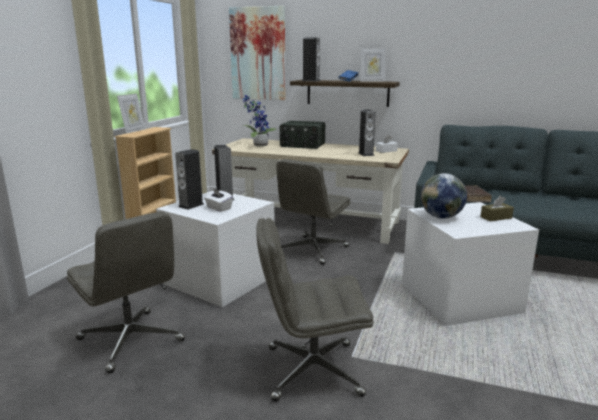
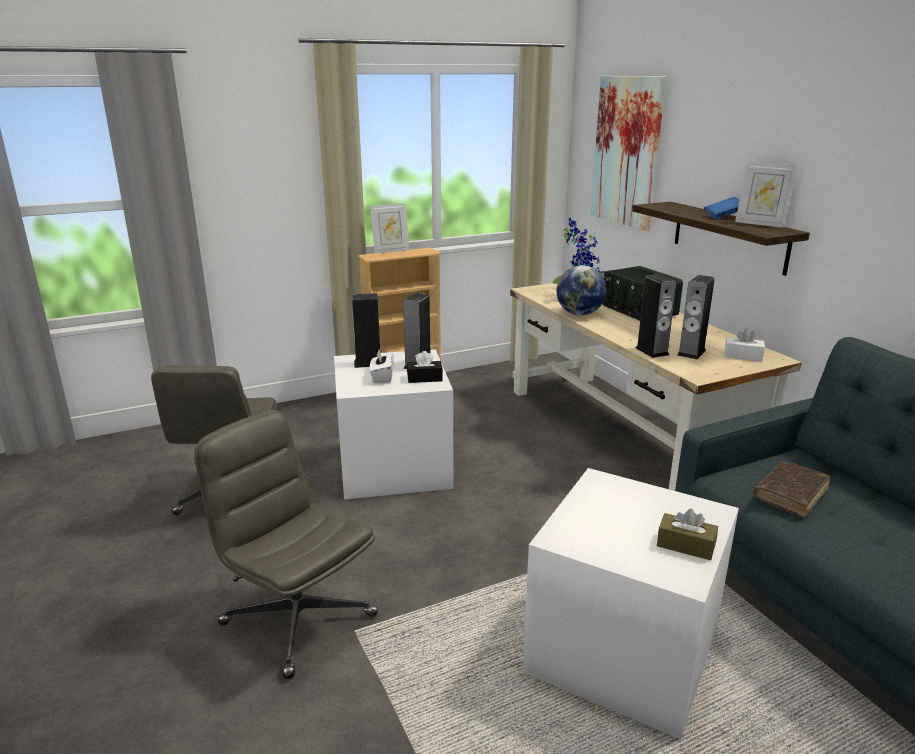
camera: 45 degrees right, 5 degrees up
(245, 202) = (424, 378): none -> black tissue box
(311, 80) = (665, 208): speaker -> speaker (652, 351)
(312, 250) = (552, 476): grey office chair -> none
(441, 217) = (599, 503): globe -> globe (579, 314)

